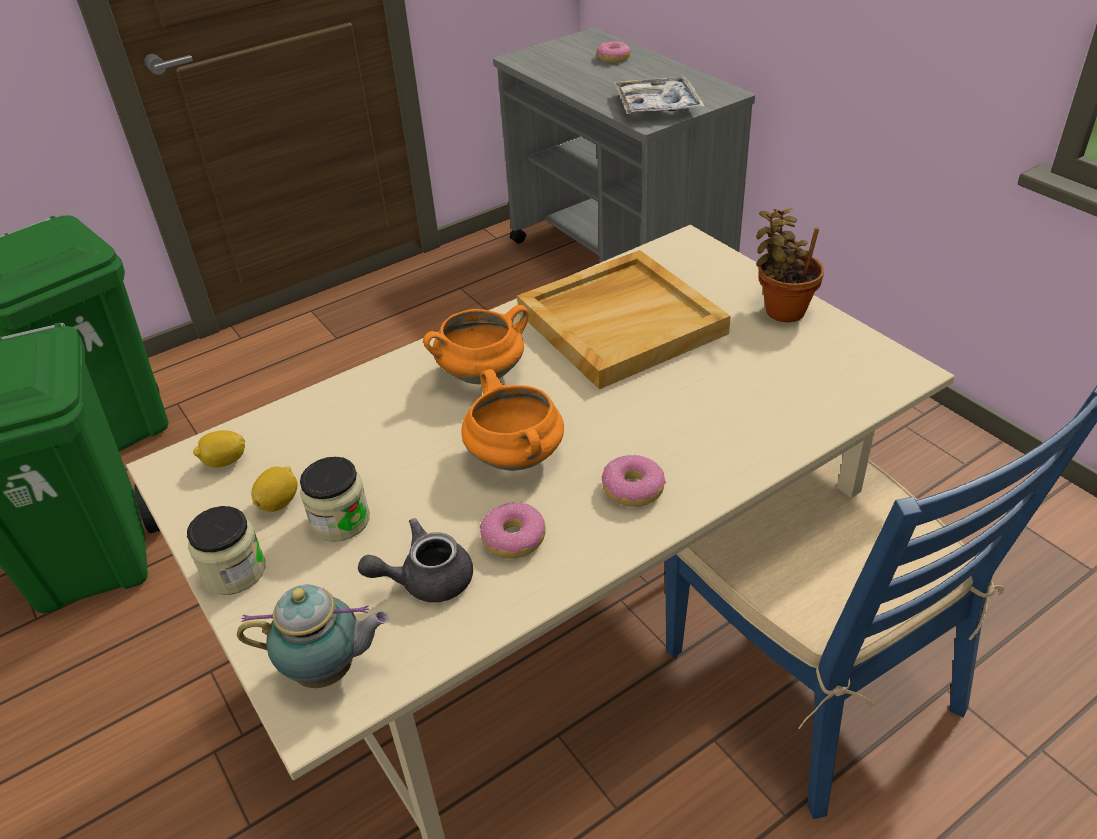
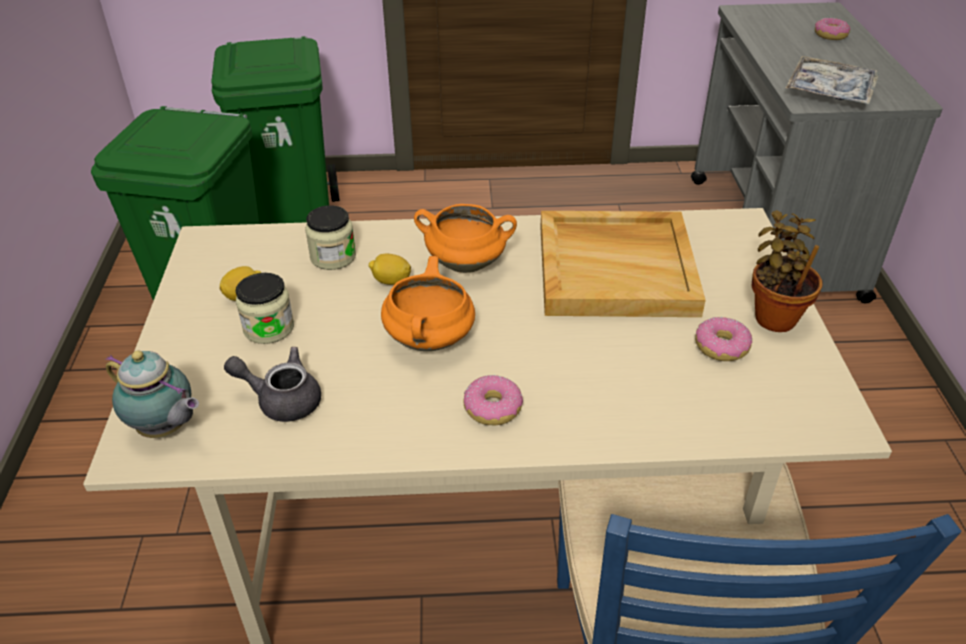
camera: 30 degrees right, 0 degrees up
(225, 462) = (238, 251): lemon -> lemon (391, 281)
(234, 571) = (175, 330): jar -> jar (333, 257)
(514, 539) = (368, 401): donut -> donut (721, 347)

